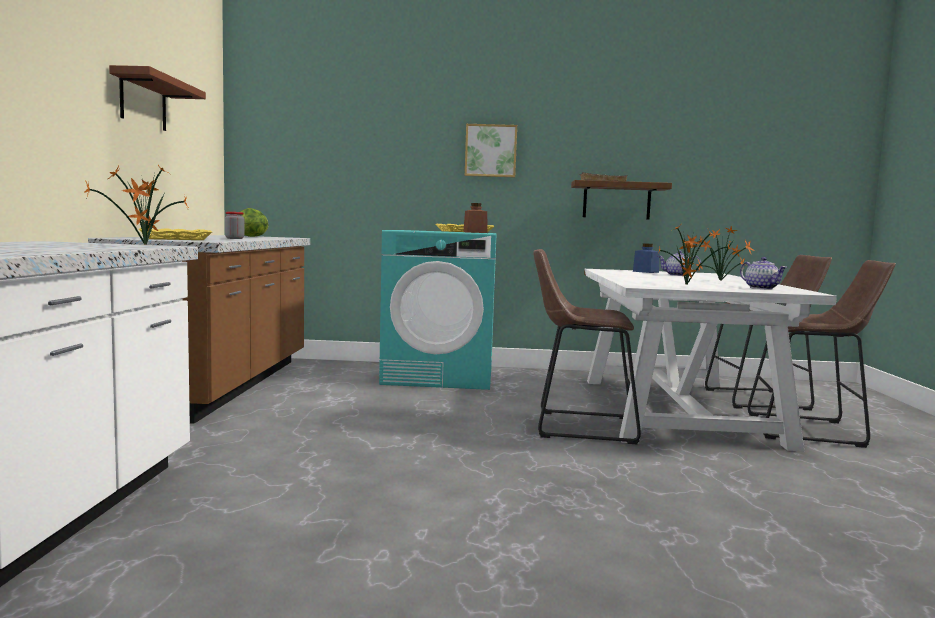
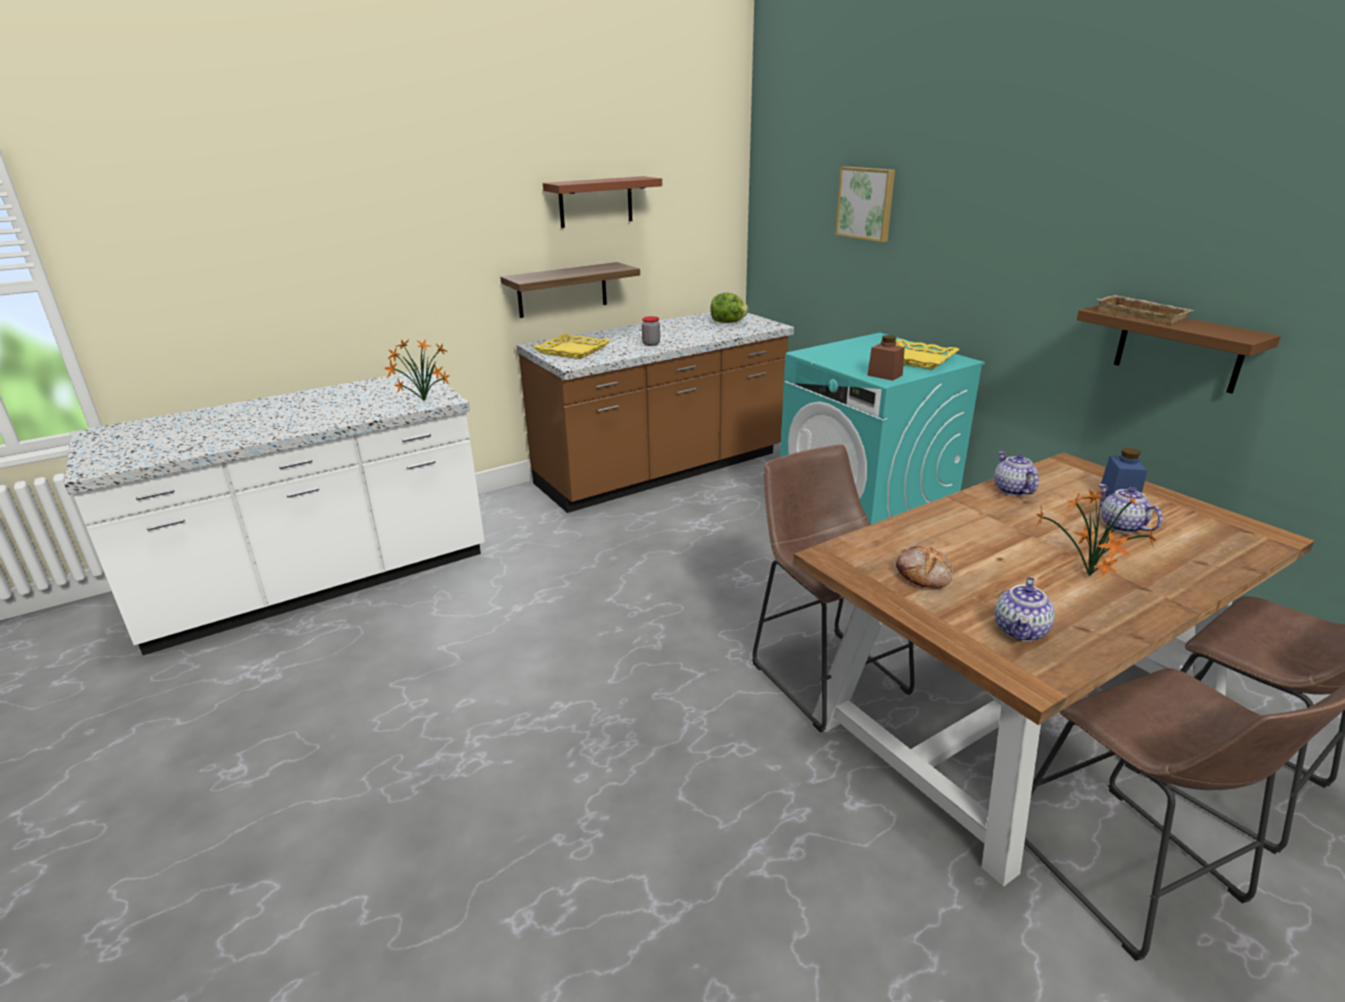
camera: 55 degrees right, 20 degrees up
(120, 185) = (562, 290): none -> shelf
(490, 151) = (999, 238): picture -> picture (866, 203)
(613, 273) = (1012, 490): none -> teapot
(677, 410) = (1015, 719): white dining table -> brown dining table
(687, 285) = (924, 575): potted plant -> bread

